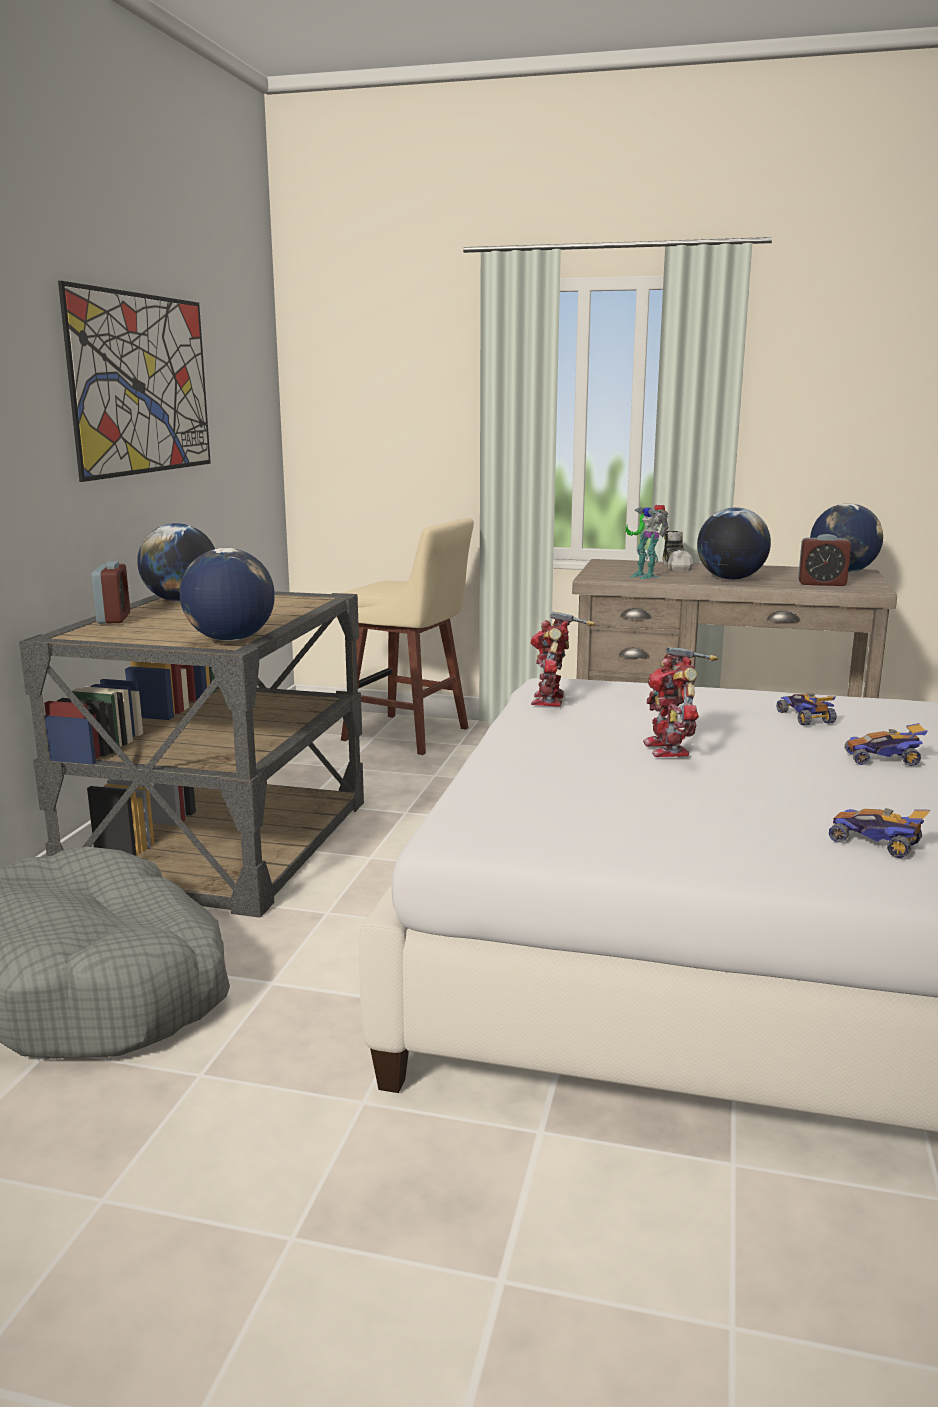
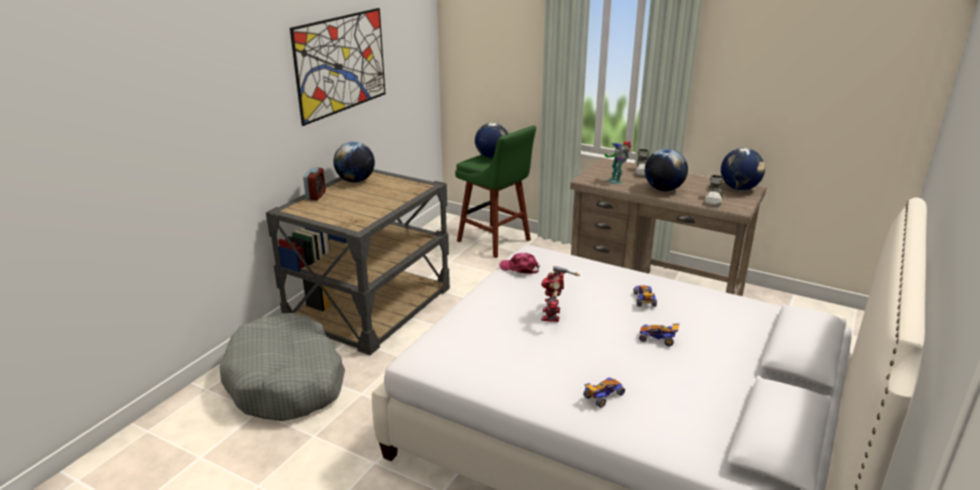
camera: 15 degrees right, 10 degrees up
(230, 639) = (360, 222): globe -> globe (491, 156)
(408, 735) = (495, 241): beige stool -> green stool
(552, 700) = (519, 268): toy robot -> pink cap
(822, 583) = (714, 200): alarm clock -> shoe
(877, 843) = (603, 397): toy car -> toy car turned 90 degrees clockwise

